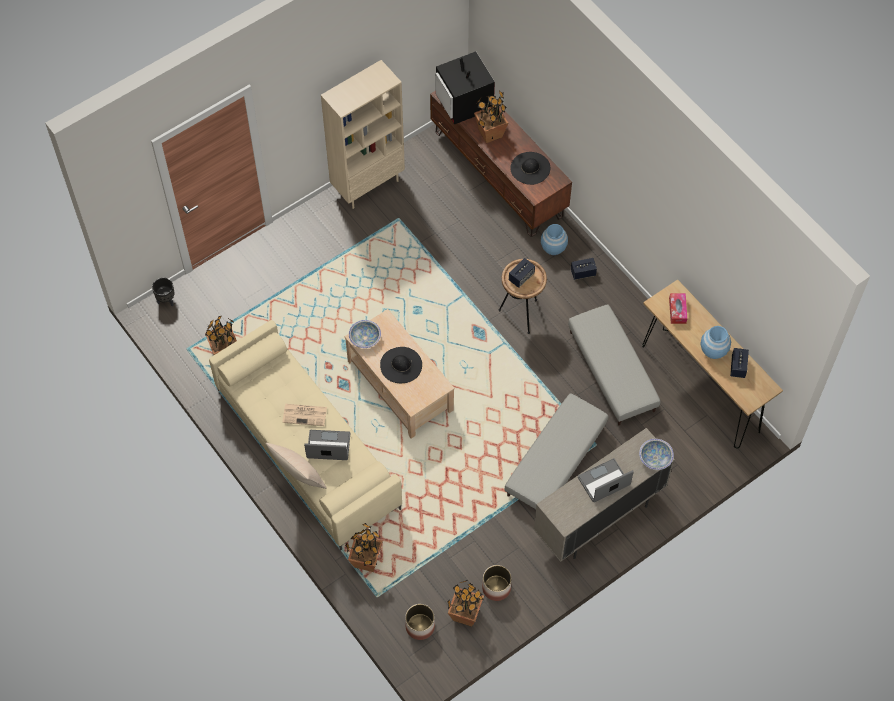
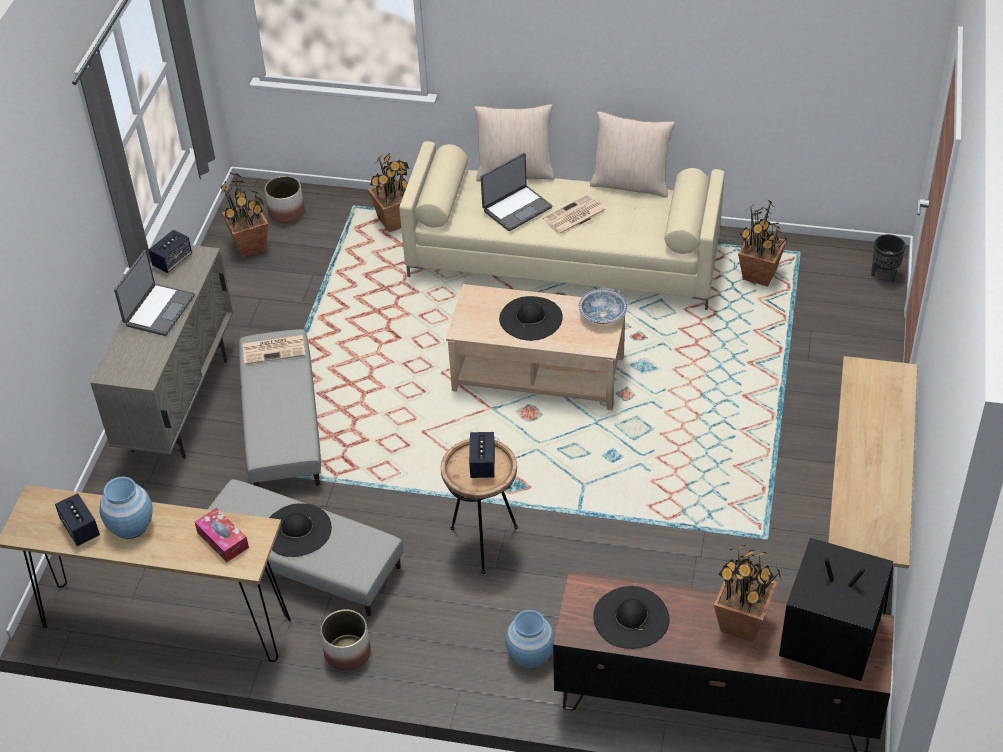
camera: 140 degrees right, 15 degrees down
(249, 413) = (631, 183): none -> beige pillow
(368, 185) = (856, 549): beige bookcase -> brown console table
(496, 588) = (239, 283): planter -> planter (347, 652)
(534, 480) = (274, 349): none -> newspaper
(583, 273) = (457, 652): speaker -> speaker (172, 261)
(614, 357) = (297, 530): none -> black hat
(655, 458) = (115, 368): bowl -> none

